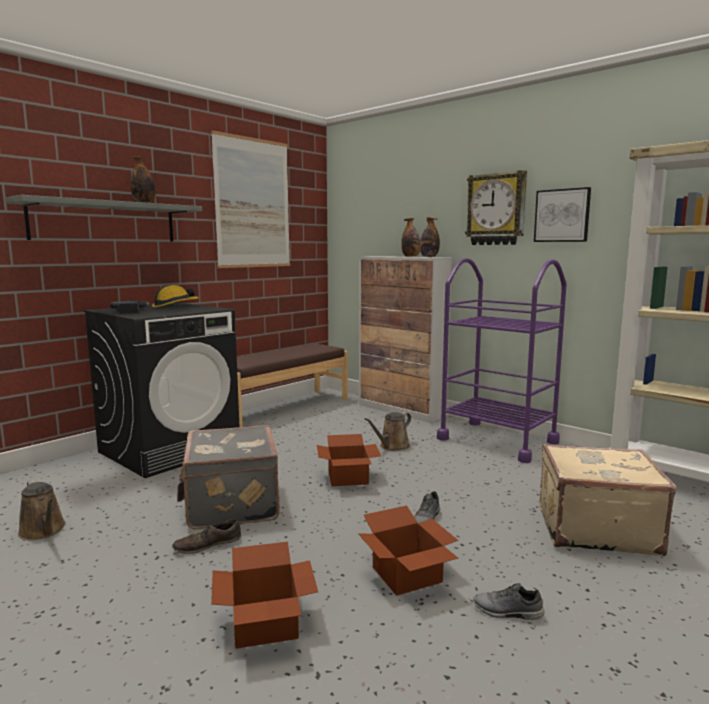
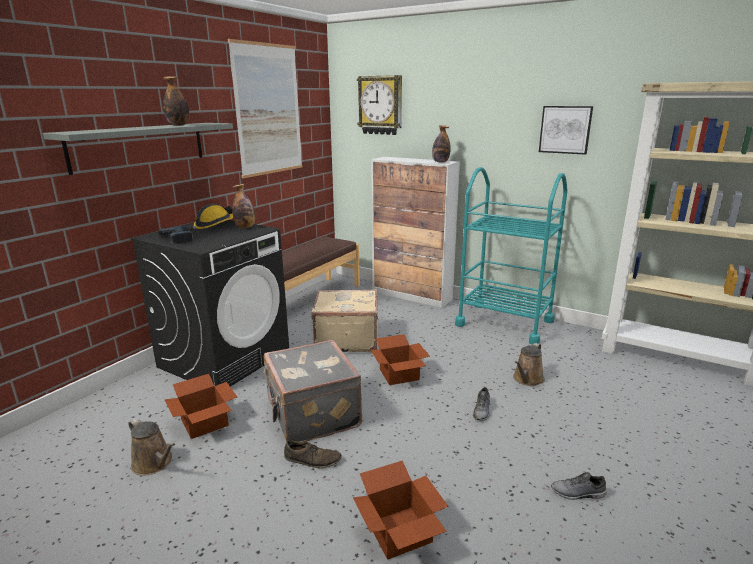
camera: 10 degrees left, 10 degrees up
(207, 545) = (312, 460): brown shoe -> brown shoe turned 135 degrees counterclockwise
(392, 446) = (421, 337): brown watering can -> brown watering can (527, 379)
(406, 576) = (490, 470): cardboard box -> cardboard box (204, 424)
(411, 256) = (422, 160): bottle -> bottle (245, 227)
(496, 209) = (503, 120): wall clock -> wall clock (380, 105)
(497, 440) = (504, 323): purple cart -> turquoise cart
(595, 528) = (611, 406): beige suitcase -> beige suitcase (346, 339)

